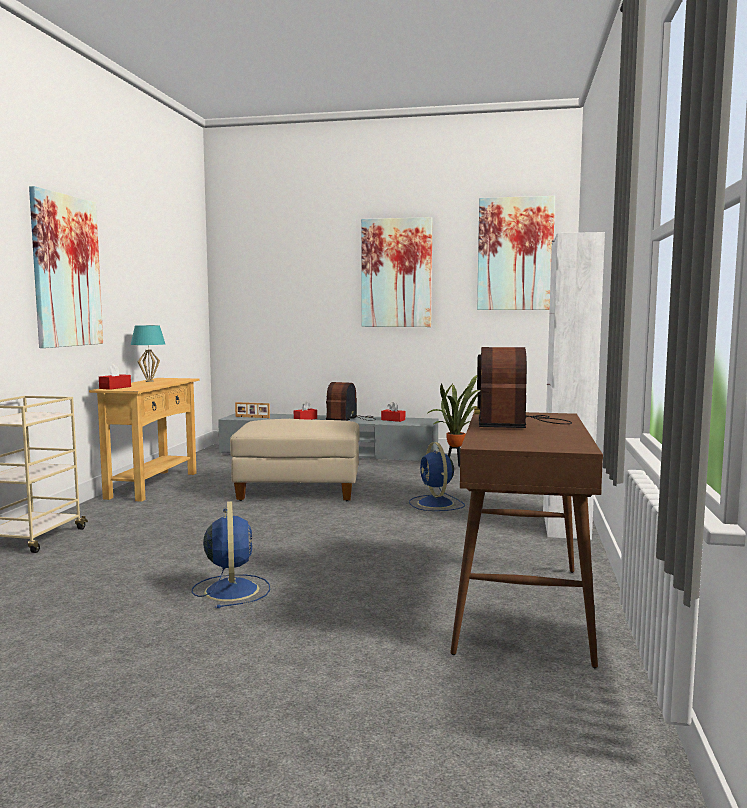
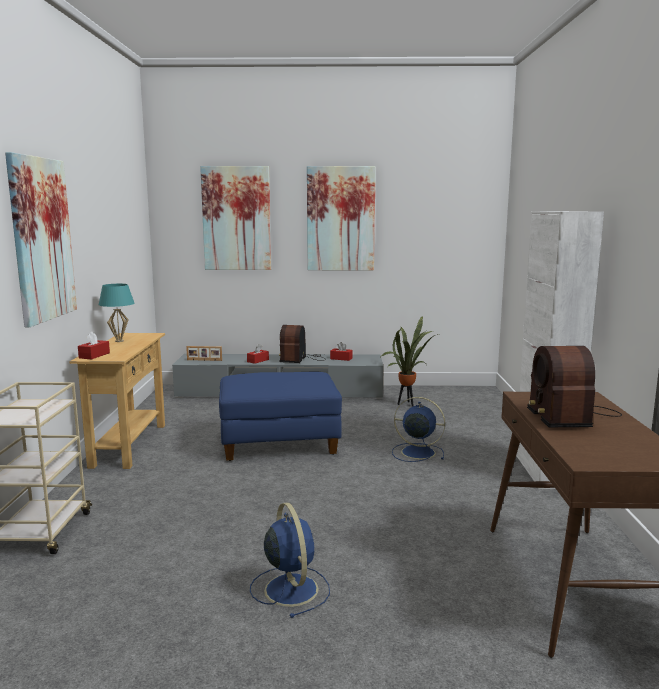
camera: 10 degrees left, 5 degrees up
(299, 490) = (279, 443): beige ottoman -> blue ottoman
(436, 504) = (416, 452): blue fan -> blue fan turned 135 degrees clockwise
(515, 254) = (452, 202): picture -> picture (236, 218)

